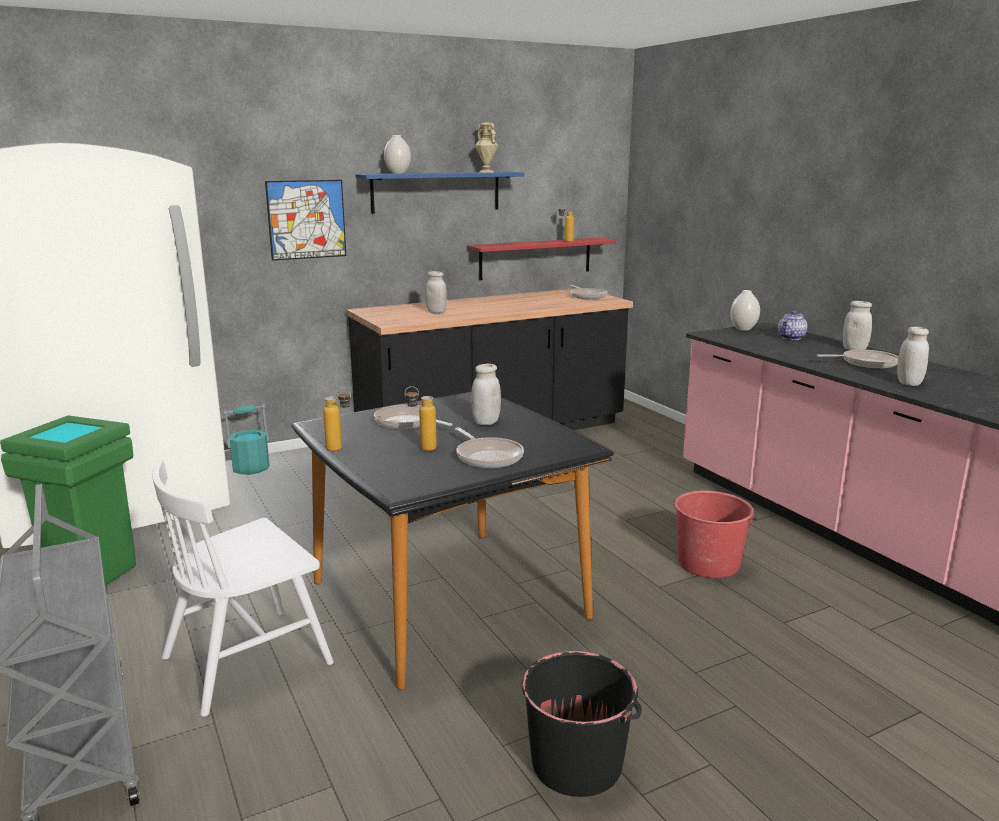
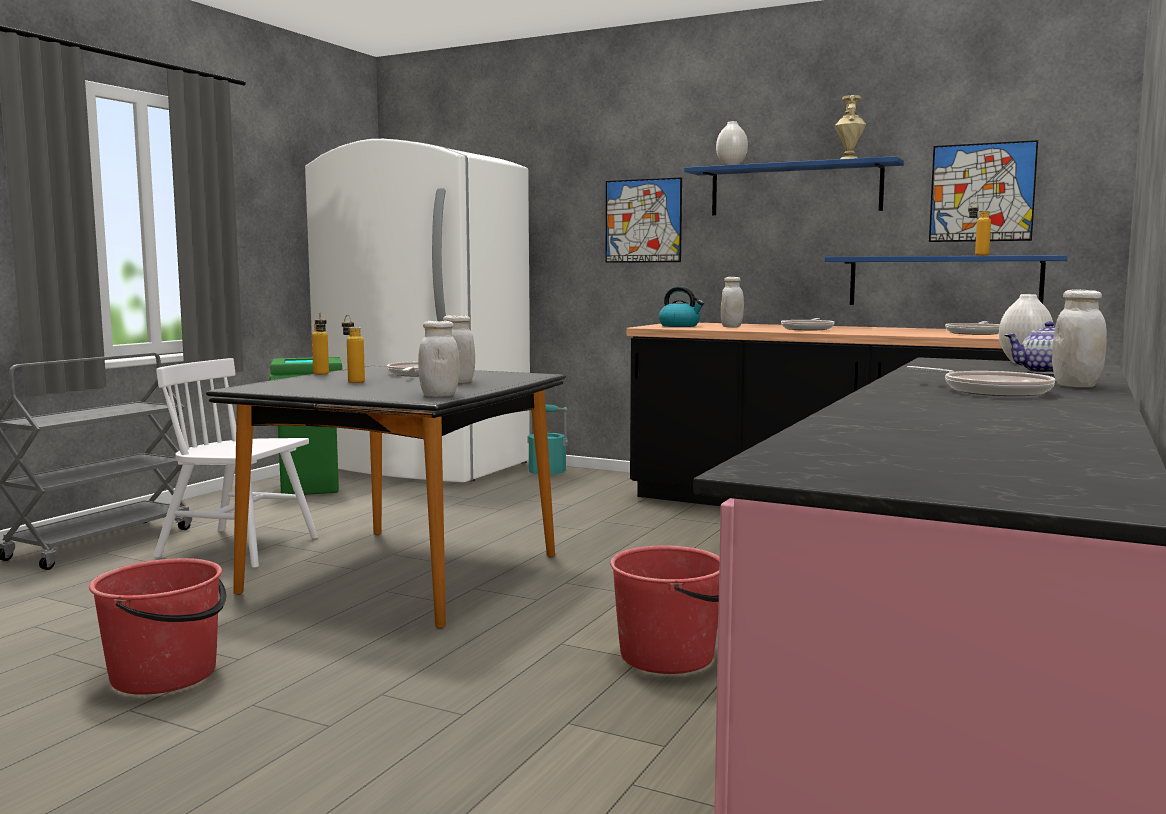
camera: 55 degrees right, 10 degrees down
(400, 317) = (680, 326): none -> kettle
(487, 457) = (357, 390): frying pan -> frying pan (808, 329)
(535, 258) = (943, 281): red shelf -> blue shelf
(555, 196) = (982, 192): none -> picture
(577, 763) = (165, 674): black bucket -> red bucket
(909, 383) = (919, 403): white jar -> white jar (439, 395)

